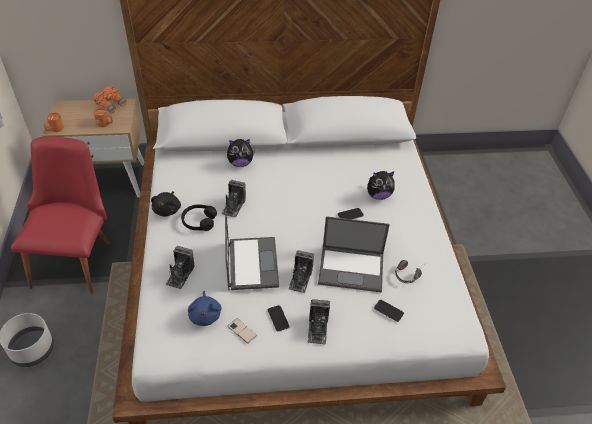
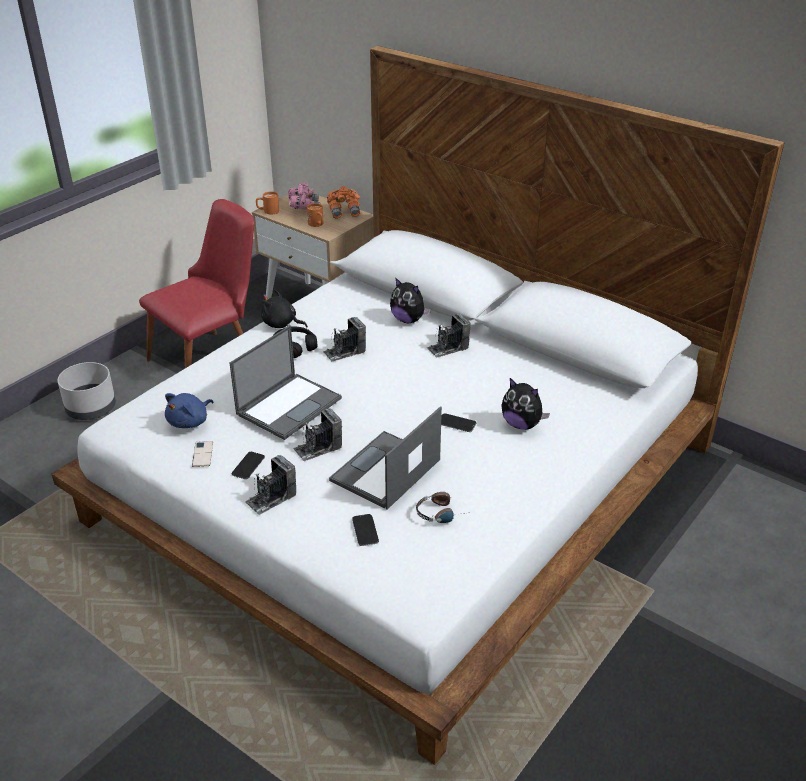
camera: 45 degrees right, 10 degrees down
(77, 114) = (304, 207): none -> pink binoculars
(167, 209) = (281, 324): black plush toy -> black plush toy turned 60 degrees clockwise
(180, 275) = (215, 379): camera -> camera (448, 348)
(352, 268) = (385, 471): laptop -> laptop turned 75 degrees clockwise

